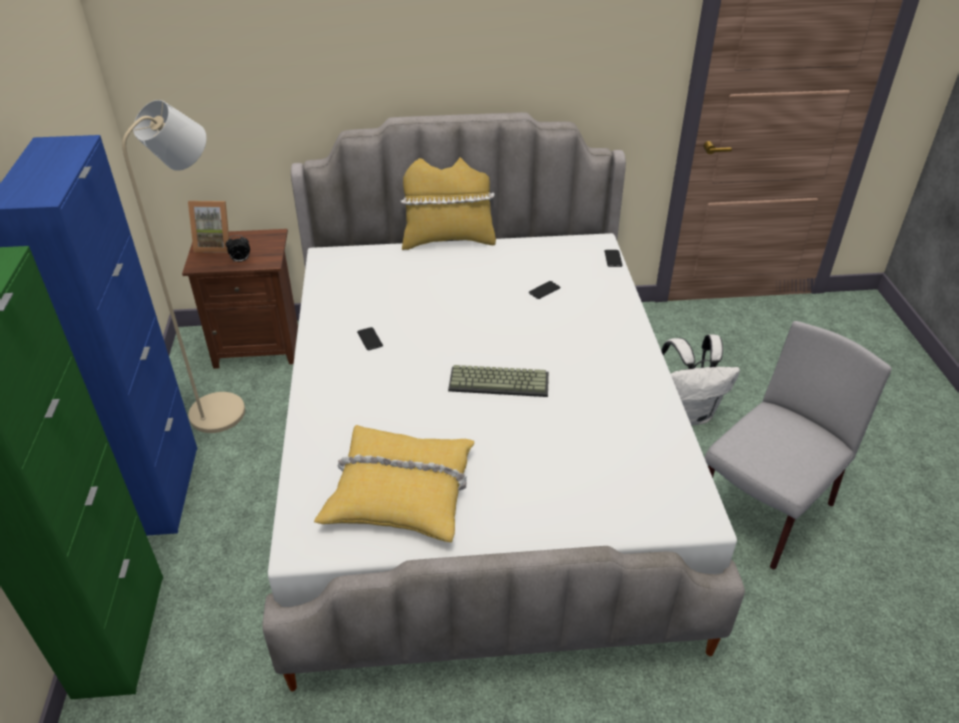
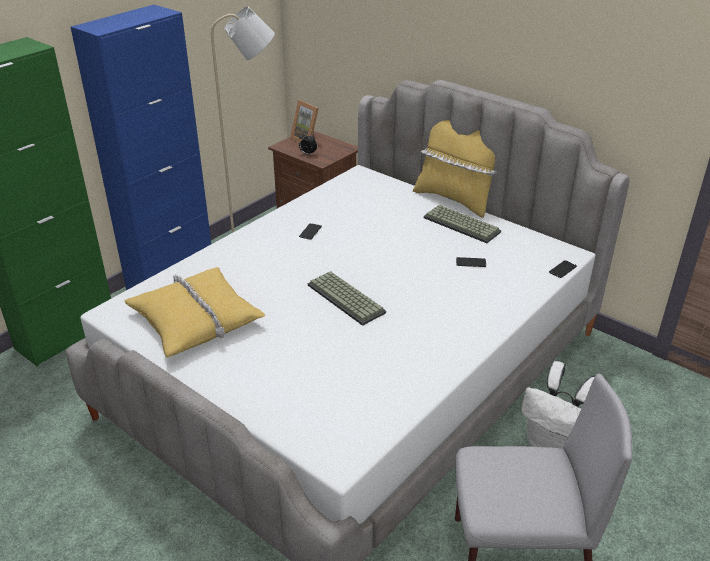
camera: 45 degrees right, 5 degrees down
(489, 259) = (463, 224): none -> keyboard

